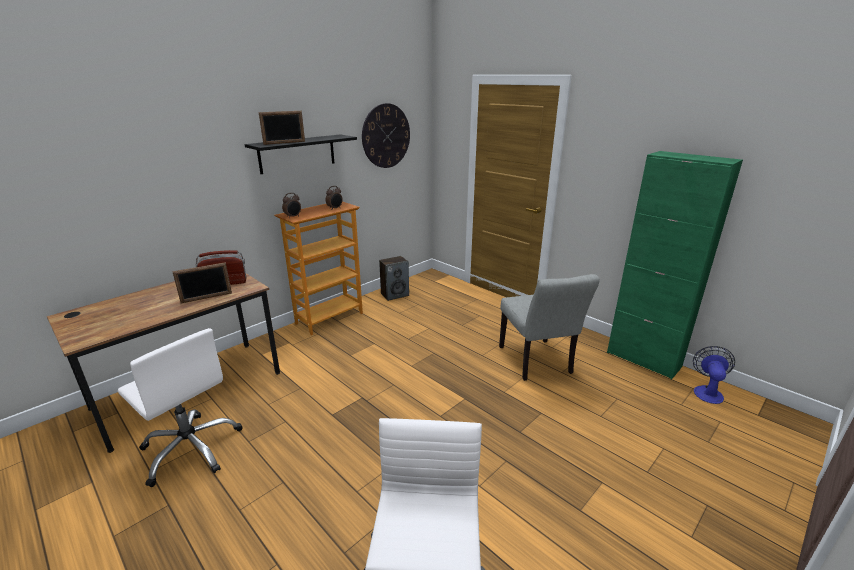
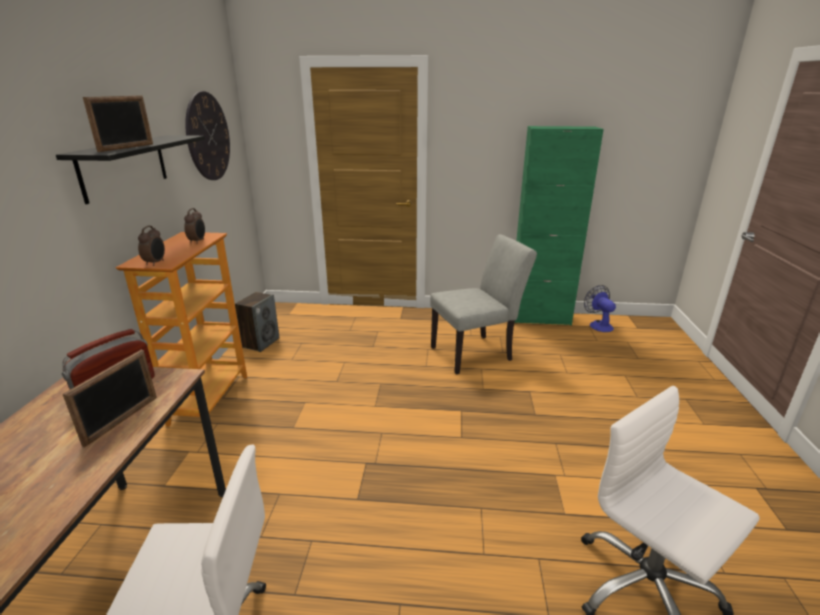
camera: 40 degrees left, 0 degrees up
(537, 363) = (477, 352): grey chair -> grey chair turned 60 degrees counterclockwise

